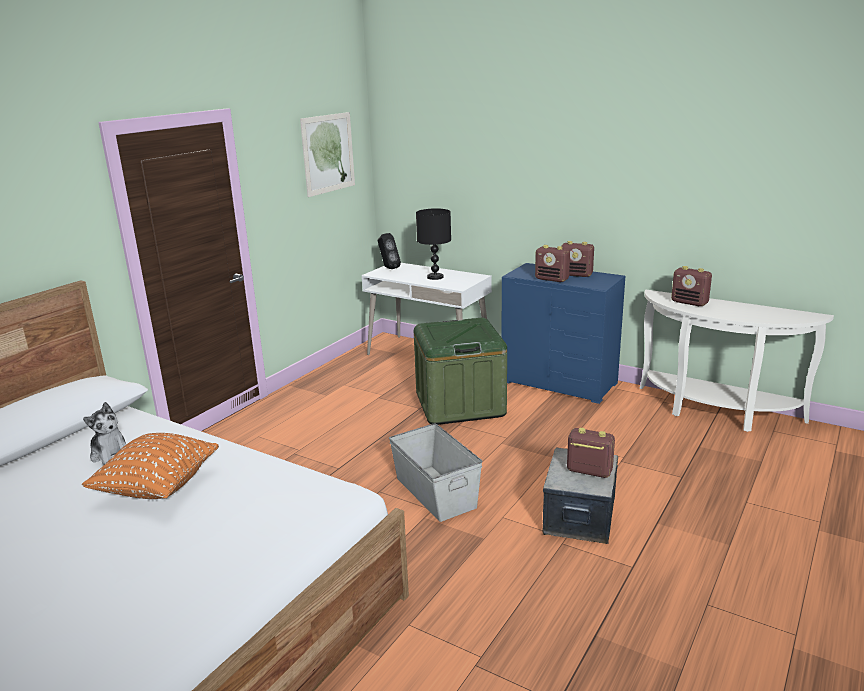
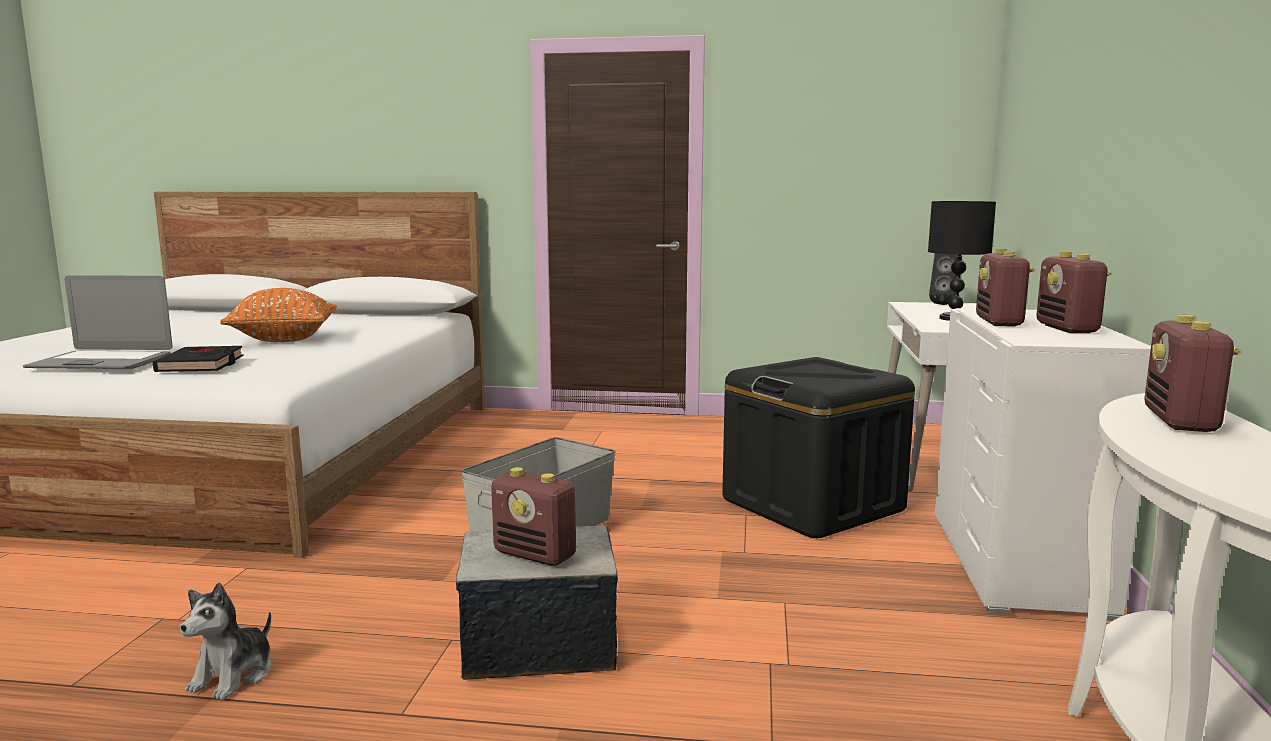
camera: 65 degrees right, 10 degrees down
(111, 455) = (345, 325): plush toy -> plush toy (234, 676)
(170, 590) = (102, 362): none -> laptop
(257, 527) = (201, 365): none -> black book
(328, 153) = (883, 113): picture -> none
(460, 404) = (812, 504): green storage box -> black storage box
(559, 382) = (1019, 563): blue dresser -> white dresser
(588, 471) = (535, 555): radio -> radio turned 120 degrees clockwise

